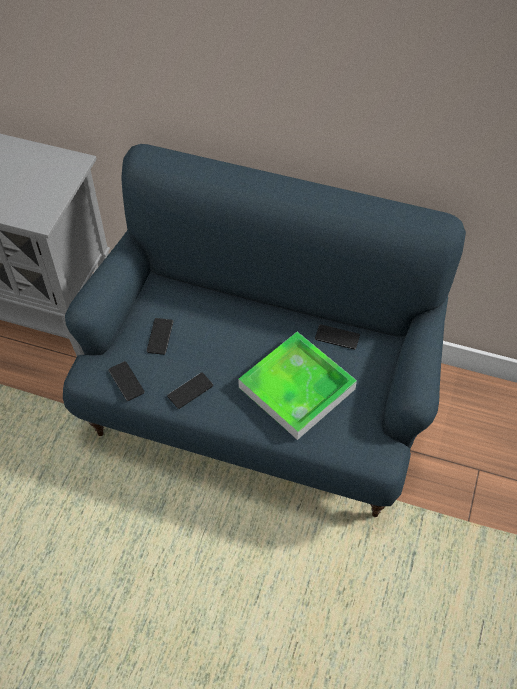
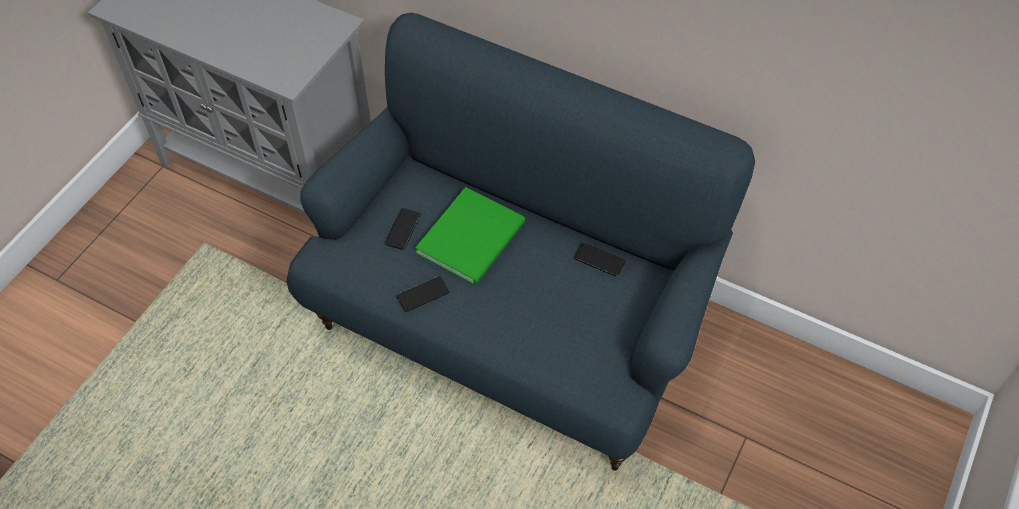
camera: 10 degrees right, 0 degrees up
(126, 381) = (355, 273): phone -> none
(224, 333) = (474, 236): none -> green book
(297, 388) = (541, 310): tray -> none

